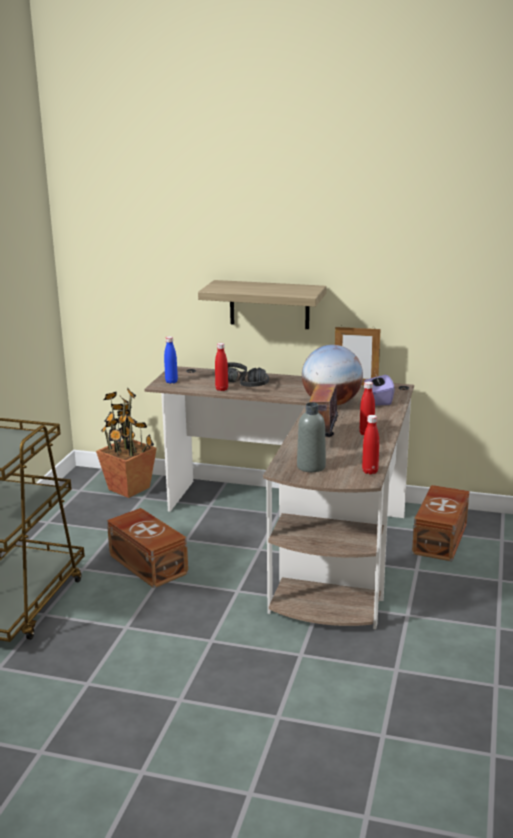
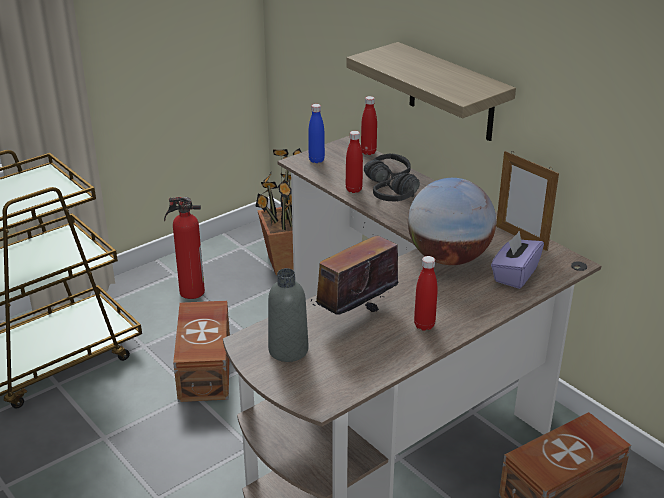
camera: 35 degrees right, 10 degrees up
(75, 527) = (190, 291): none -> fire extinguisher
(370, 471) = (343, 390): red bottle -> red bottle (368, 152)

